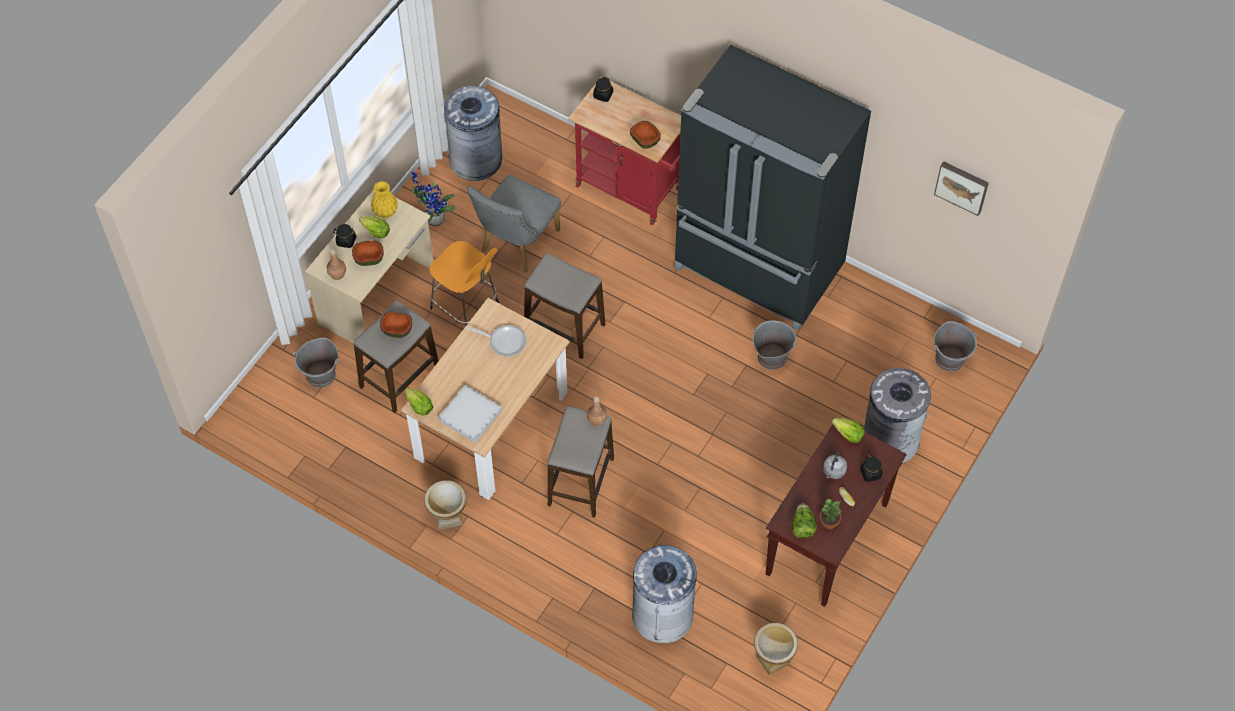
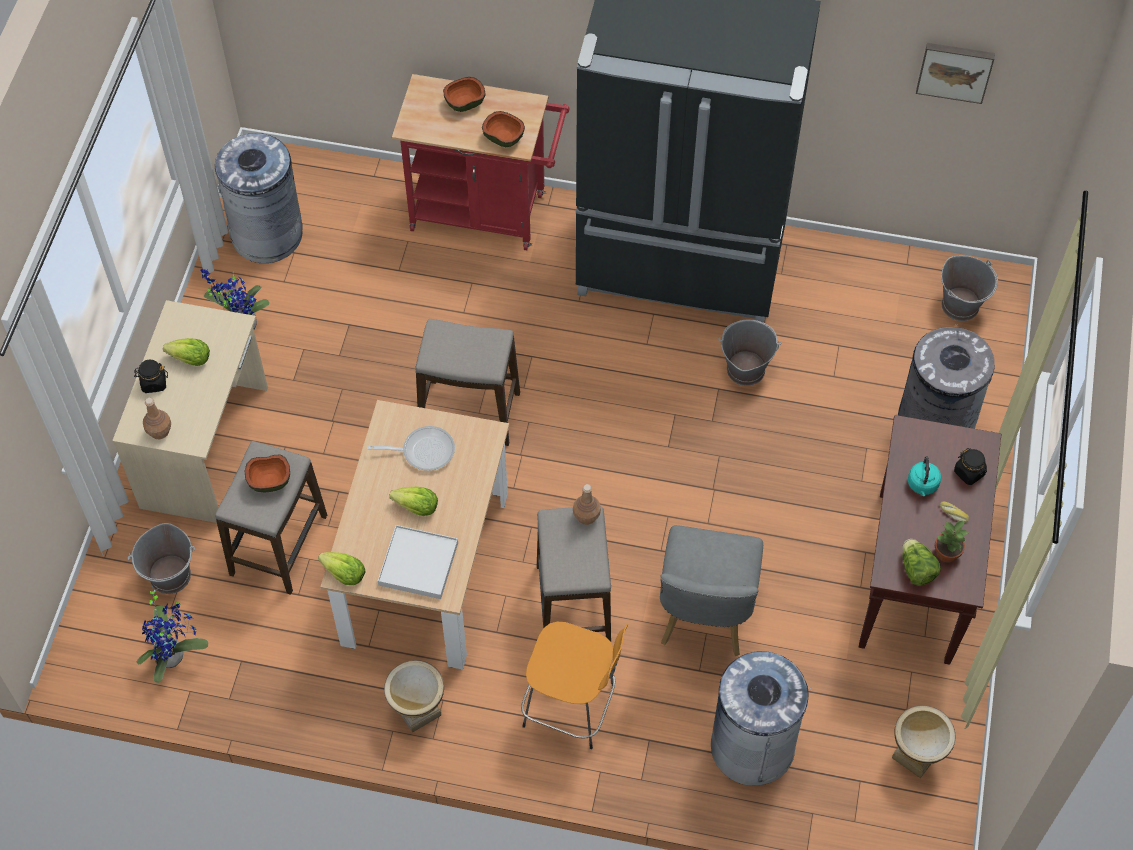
camera: 20 degrees left, 0 degrees up
(303, 429) = (174, 655): none -> potted plant
(369, 259) = (195, 398): bowl -> bowl (465, 103)
(385, 211) = (192, 328): yellow vase -> none
(466, 307) = (330, 425): orange stool -> orange stool (572, 707)
(516, 245) = (363, 326): grey chair -> grey chair (704, 618)
(603, 95) = (425, 96): black jar -> none
(833, 471) = (922, 485): grey kettle -> turquoise kettle
(848, 435) = (919, 432): lettuce -> lettuce (417, 507)

